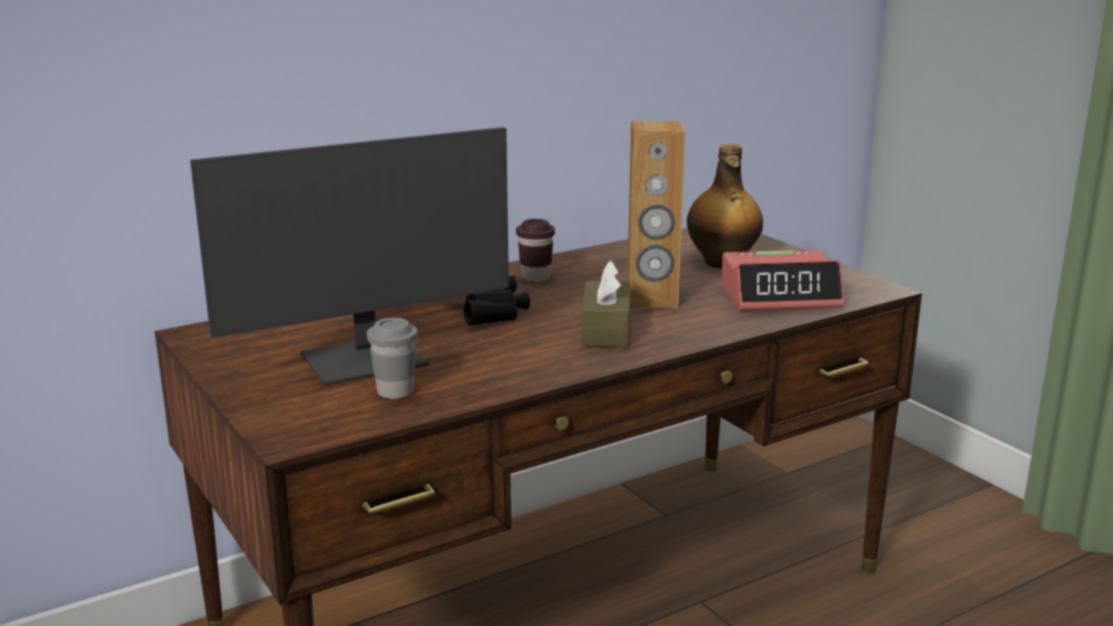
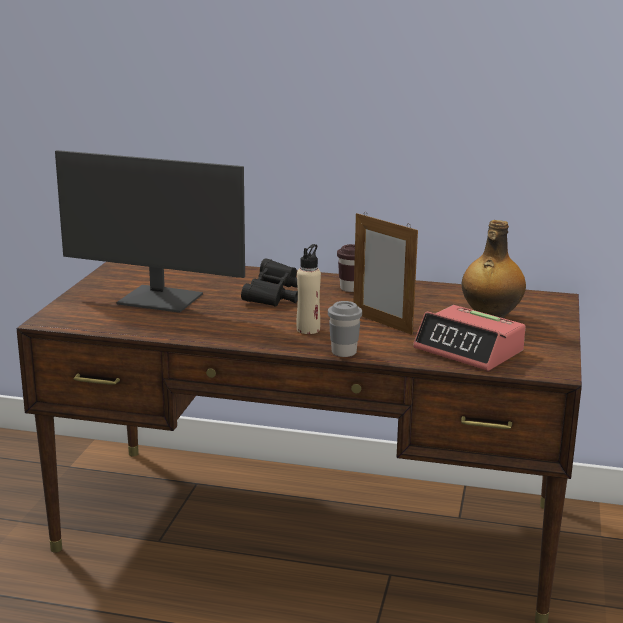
camera: 45 degrees right, 0 degrees up
(395, 392) = (134, 319): grey cup -> grey cup (344, 352)
(606, 330) = (308, 329): brown tissue box -> beige bottle
(652, 299) = (382, 323): brown speaker -> picture frame

